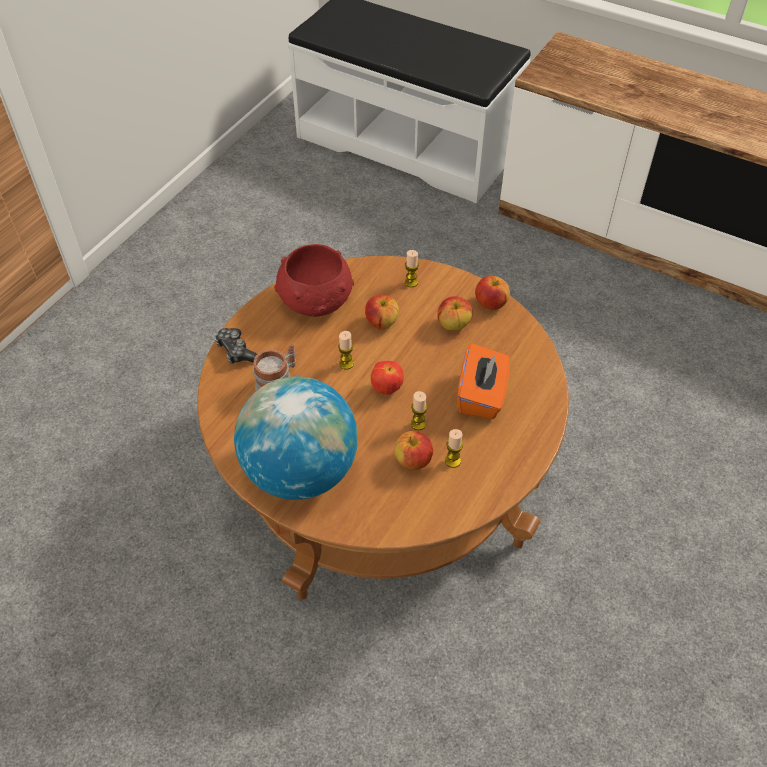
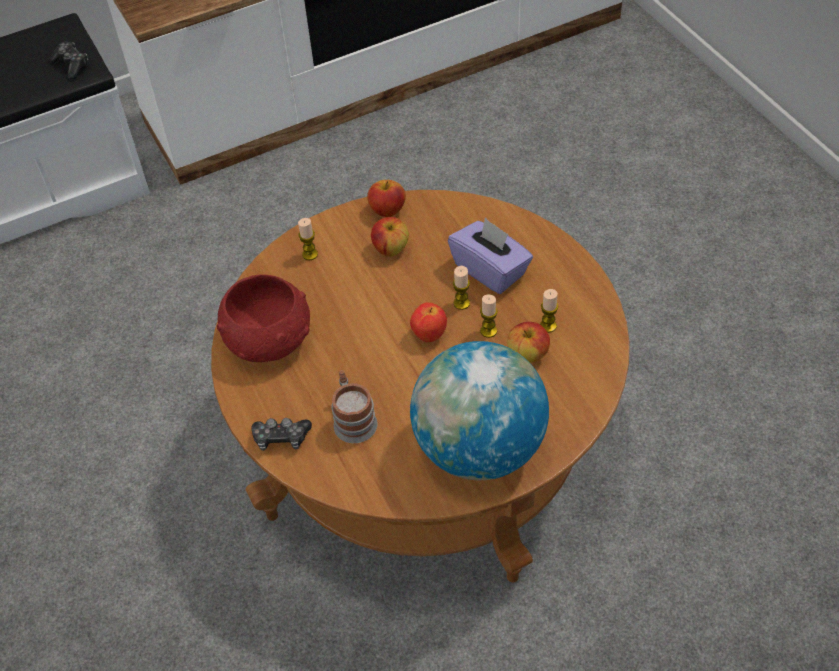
camera: 55 degrees left, 0 degrees up
(346, 364) = (373, 352): candle -> candle (461, 303)
(381, 323) = (343, 301): apple -> none
(478, 75) = (72, 65): none -> game controller
(481, 396) = (490, 270): orange tissue box -> purple tissue box

